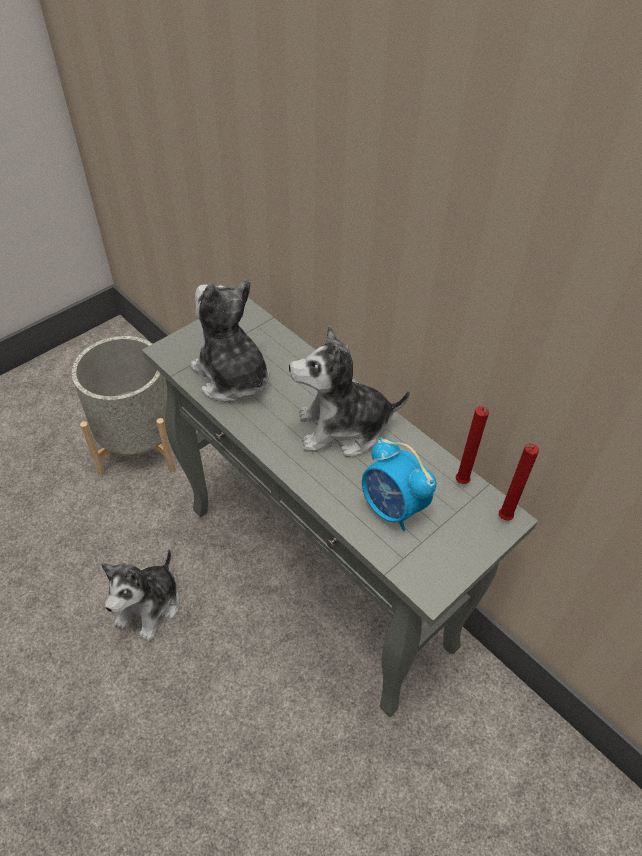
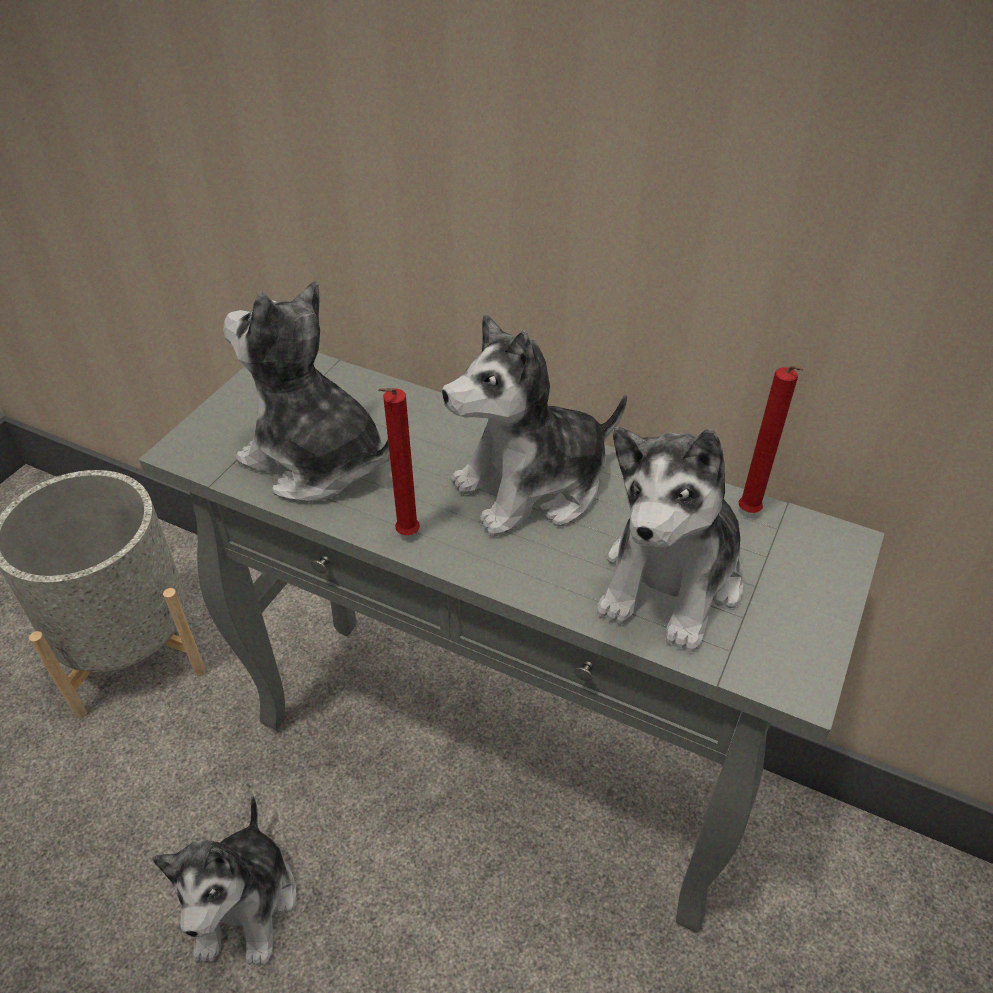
camera: 20 degrees left, 5 degrees down
(392, 508) = (672, 580): alarm clock -> plush toy
(502, 519) = (836, 545): red candle -> red candle (405, 536)

